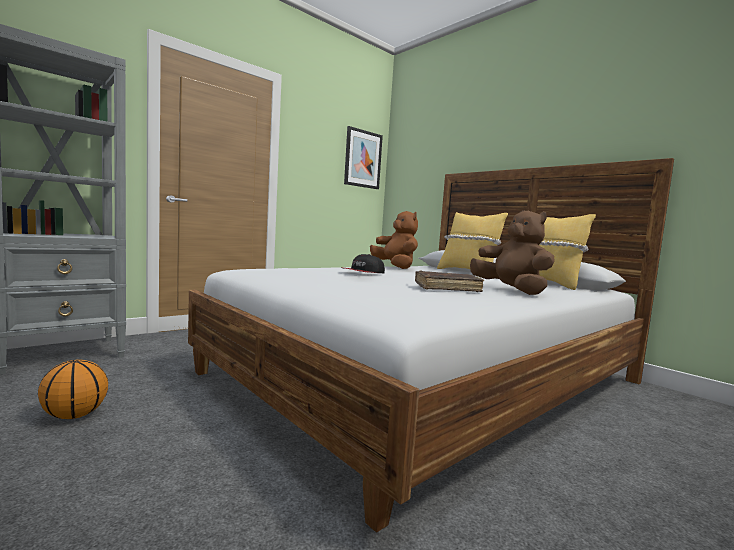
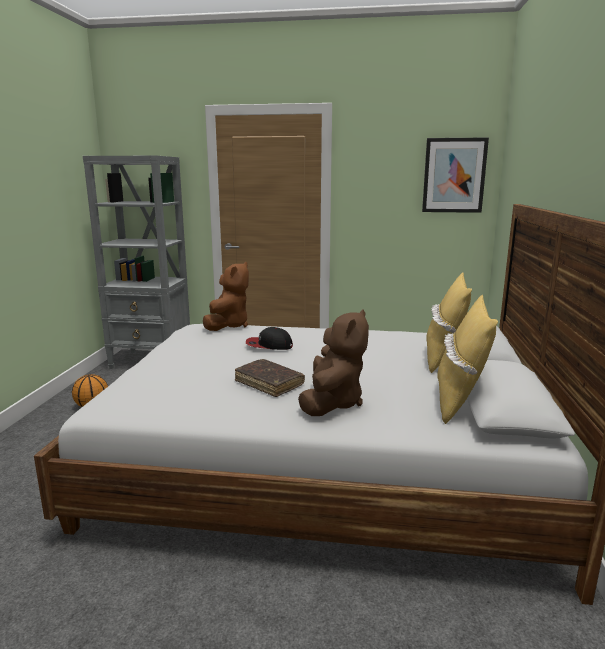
camera: 50 degrees right, 10 degrees up
(395, 267) = (377, 334): brown plush toy -> brown plush toy (228, 325)

